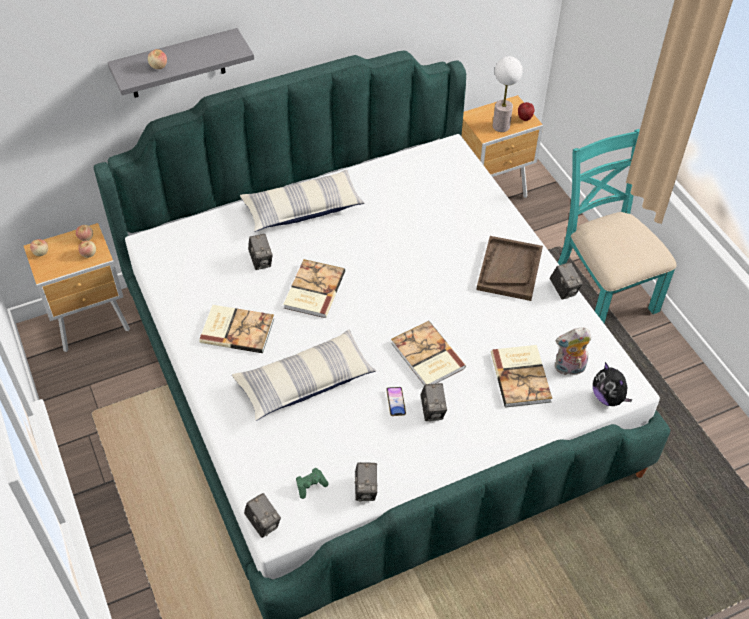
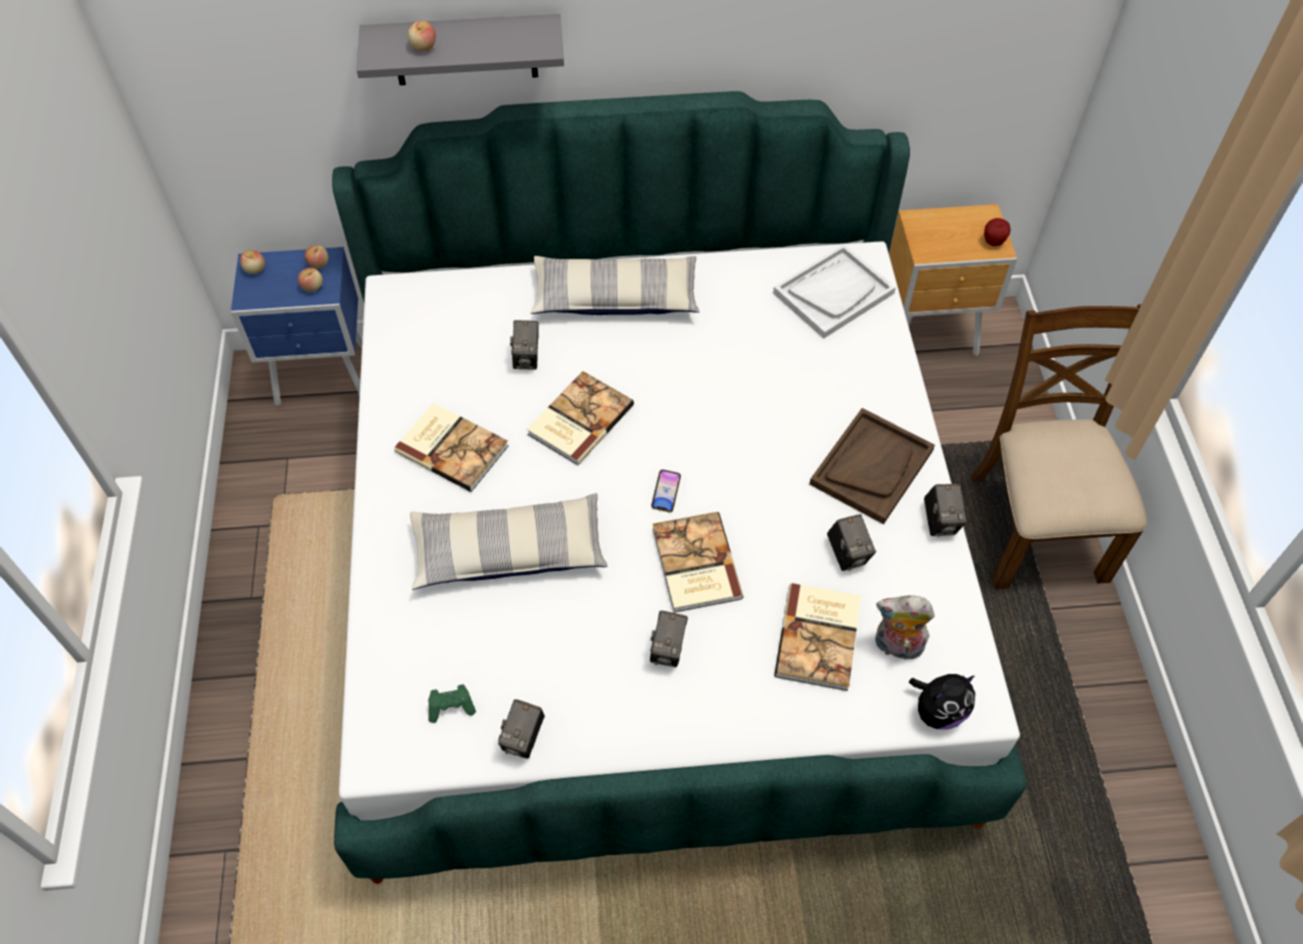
camera: 20 degrees right, 5 degrees up
(93, 325) = (325, 379): brown nightstand -> blue nightstand
(263, 523) = (365, 741): camera -> camera (848, 554)
(396, 402) = (621, 620): phone -> phone (666, 492)
(441, 172) = (833, 293): none -> white tray
(501, 126) = (952, 245): table lamp -> none
(603, 290) = (1035, 526): turquoise chair -> brown chair
(608, 397) = (938, 711): plush toy -> plush toy turned 105 degrees counterclockwise

